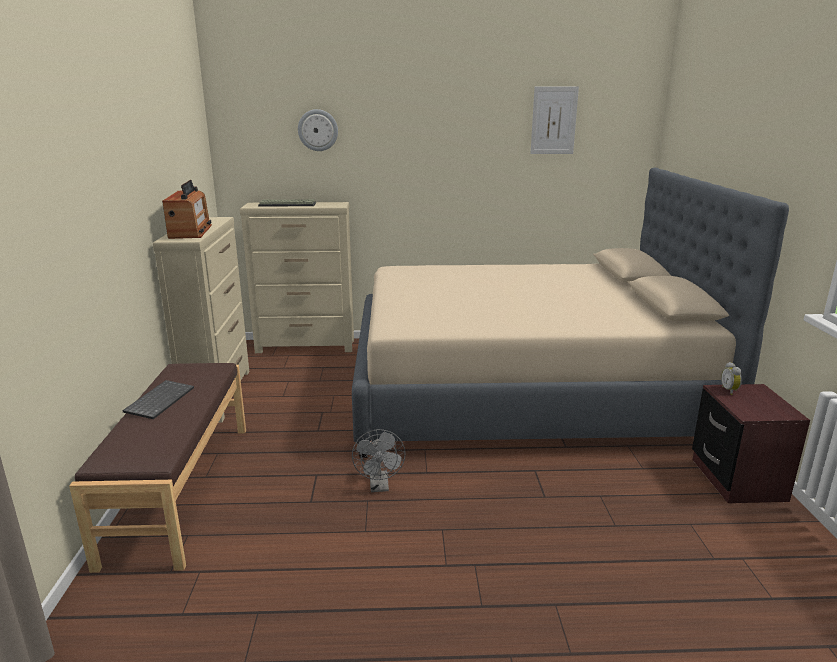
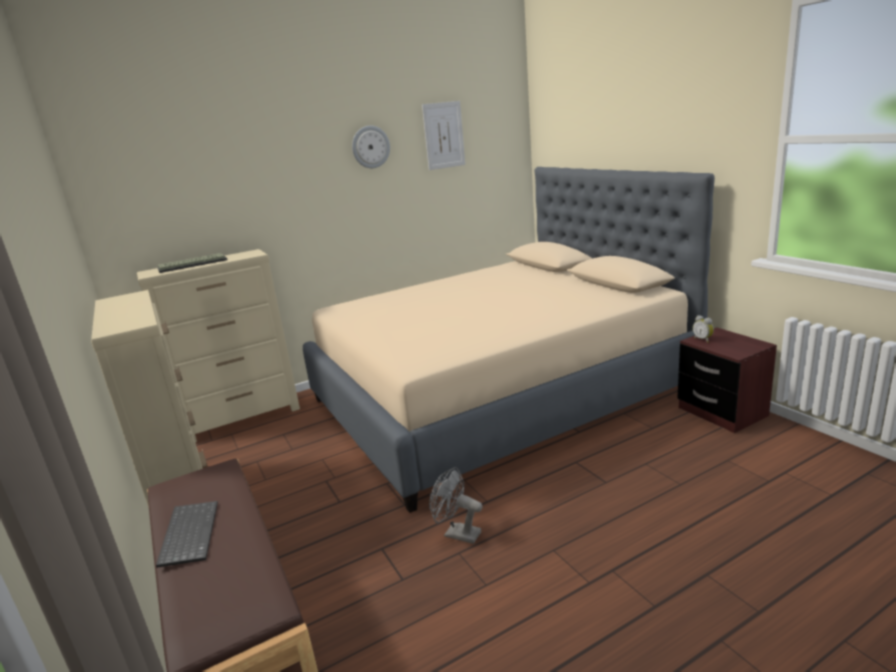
camera: 25 degrees left, 0 degrees up
(190, 231) = (122, 316): radio -> none
(318, 130) = (208, 175): wall clock -> wall clock (370, 147)
(379, 486) = (457, 533): grey fan -> grey fan turned 150 degrees clockwise

